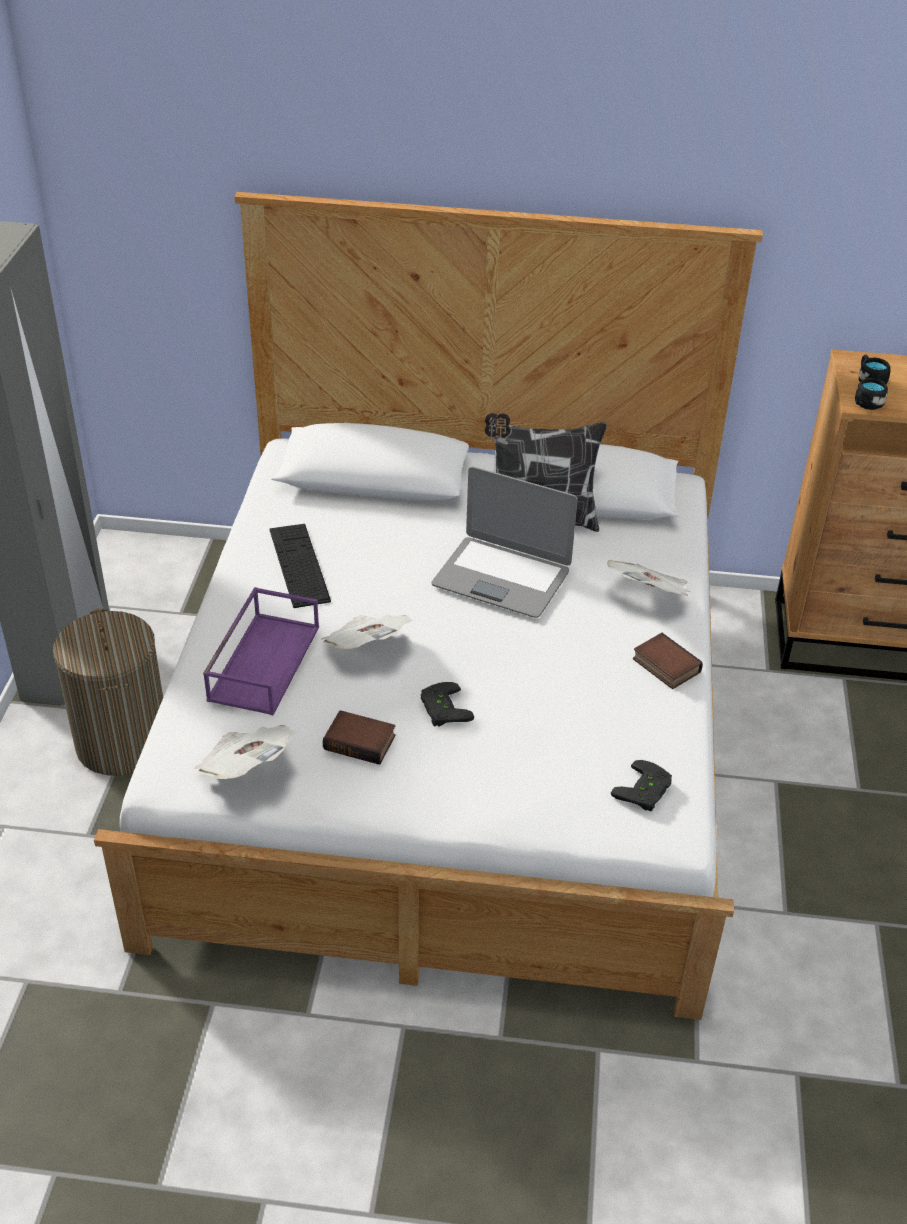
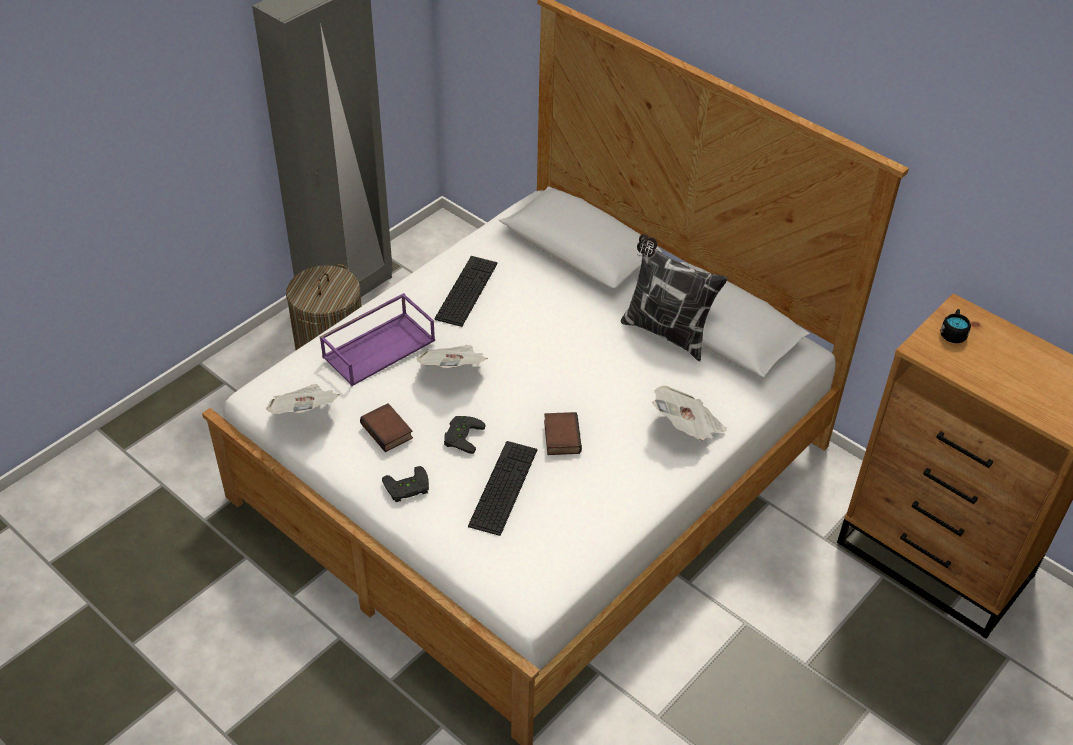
camera: 35 degrees right, 5 degrees up
(502, 577) = (593, 363): laptop -> none
(538, 736) = (503, 487): none -> keyboard
(645, 791) = (537, 563): black game controller -> black game controller (407, 489)
(664, 666) = (643, 484): book -> book (560, 436)
(866, 405) = (924, 352): black mug -> none

